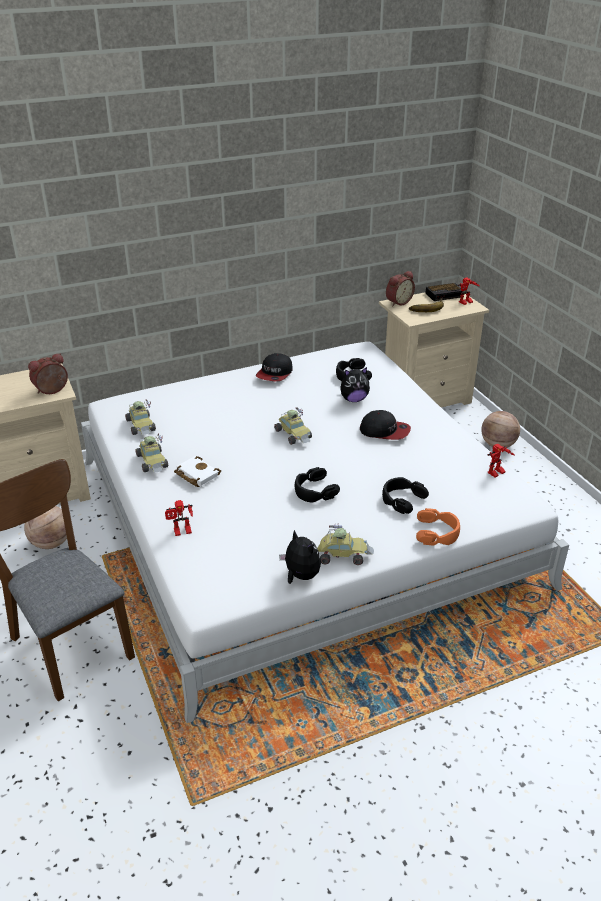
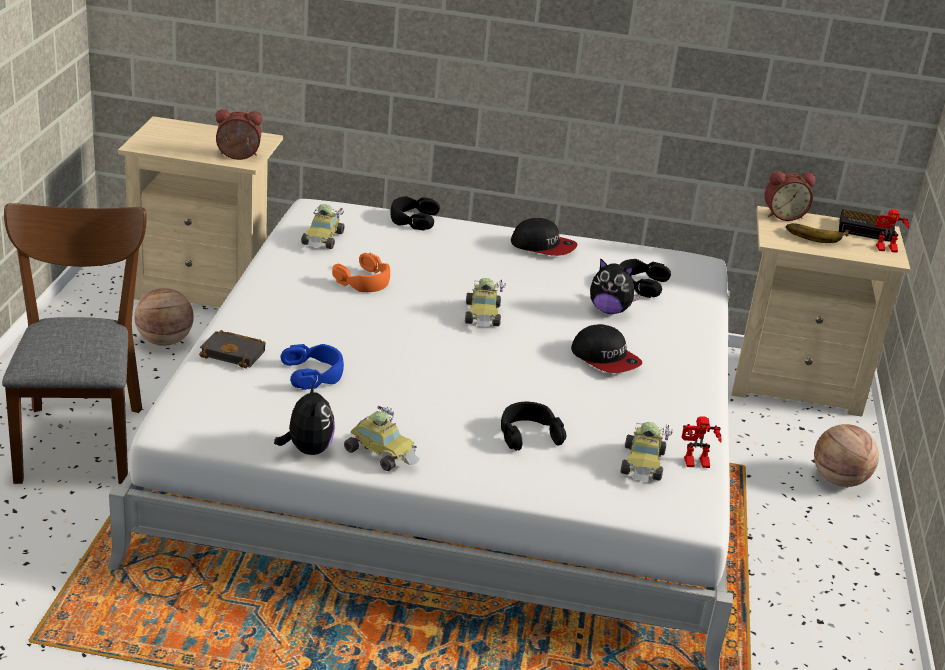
camera: 30 degrees right, 5 degrees down
(153, 461) = (291, 277): toy car -> toy car (643, 464)
(181, 532) = (235, 353): toy robot -> black book
(195, 475) = (318, 307): white book -> none
(245, 522) = (314, 373): none -> blue headphones
(275, 373) = (543, 246): cap -> cap turned 120 degrees counterclockwise
(314, 490) = (431, 378): black headphones -> black headphones (413, 219)
(437, 532) = (526, 486): orange headphones -> orange headphones (364, 280)

